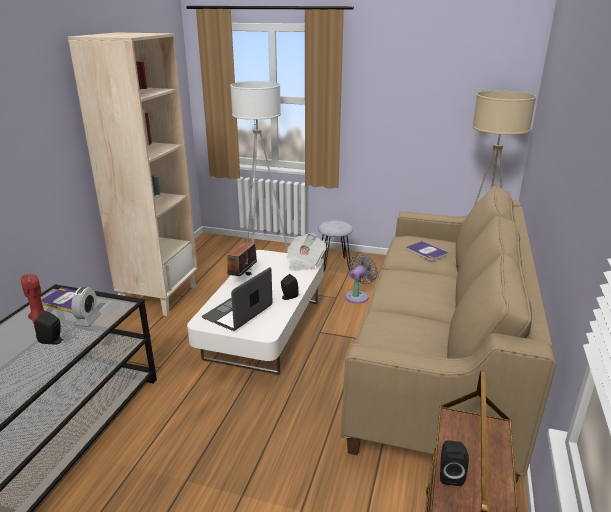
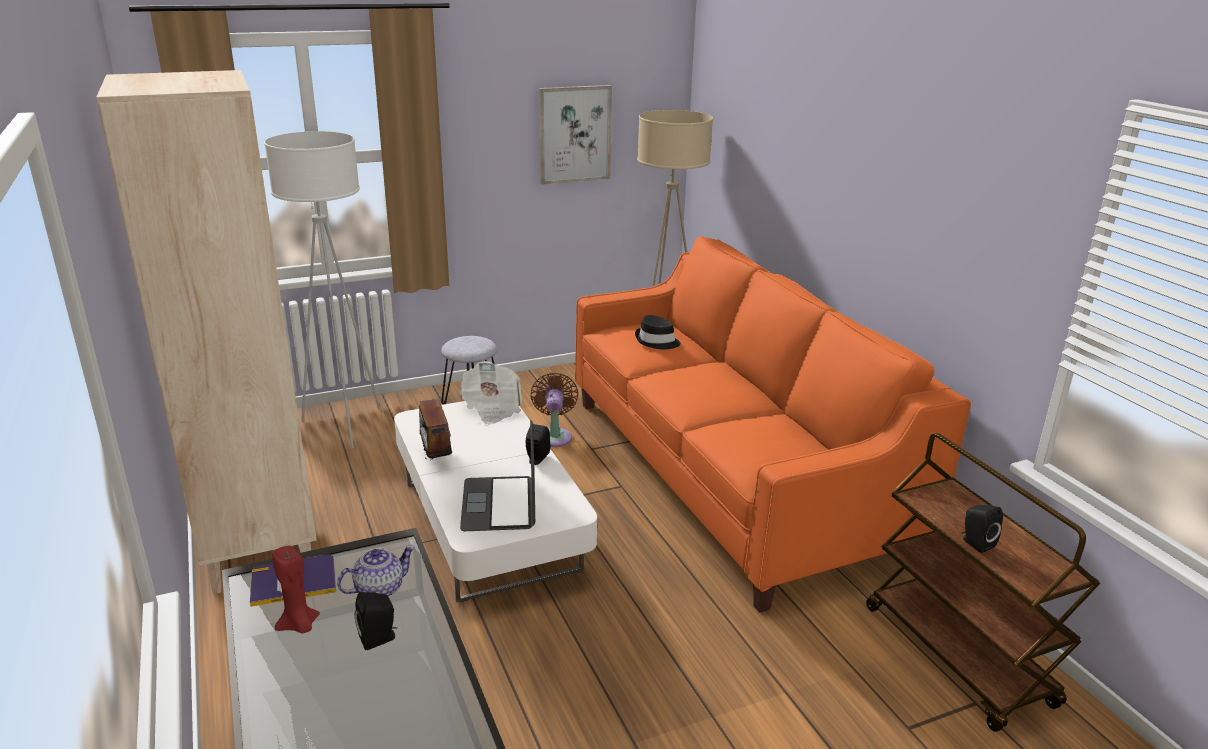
camera: 40 degrees left, 0 degrees up
(87, 319) = (378, 589): alarm clock -> teapot
(358, 296) = (554, 436): grey fan -> brown fan
(426, 251) = (657, 341): book -> black hat
(438, 102) = (574, 134): none -> picture
(438, 361) = (729, 475): beige sofa -> orange sofa

